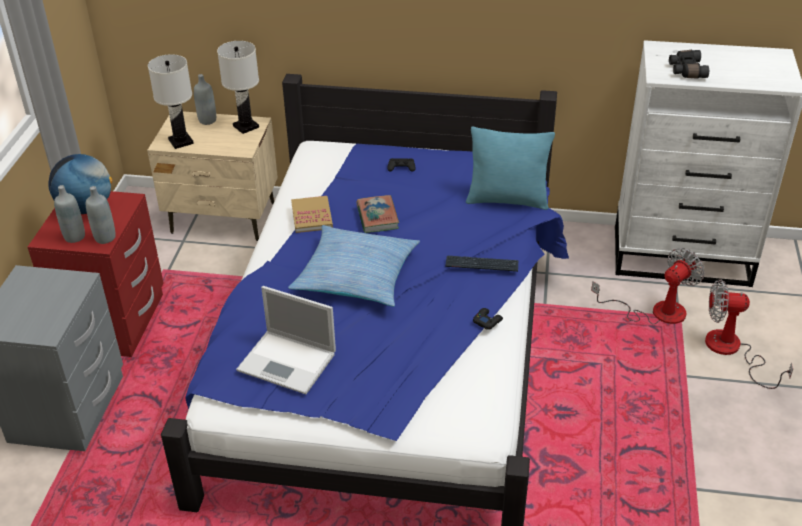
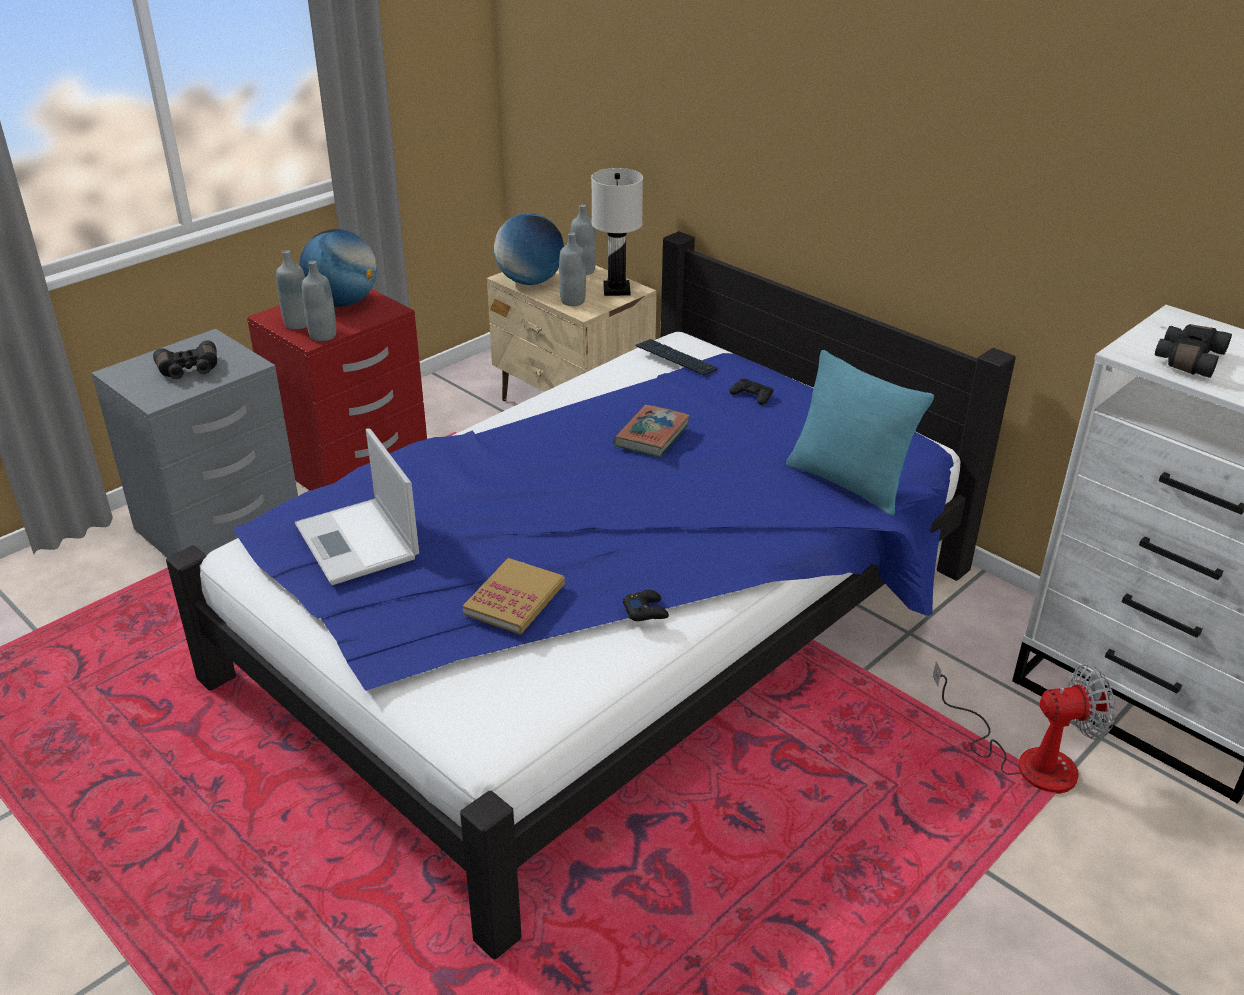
camera: 35 degrees right, 5 degrees down
(41, 303) = (189, 370): none -> black binoculars
(181, 141) = (530, 281): white table lamp -> globe
(227, 145) = (572, 301): none -> grey bottle
(312, 216) = (580, 406): book -> book (514, 599)
(356, 276) = (549, 488): pillow -> none
(481, 265) = (716, 541): keyboard -> keyboard (675, 358)
(732, 351) = (1103, 877): fan -> none

